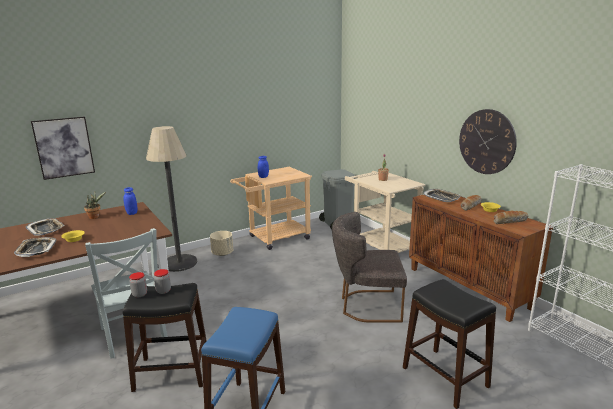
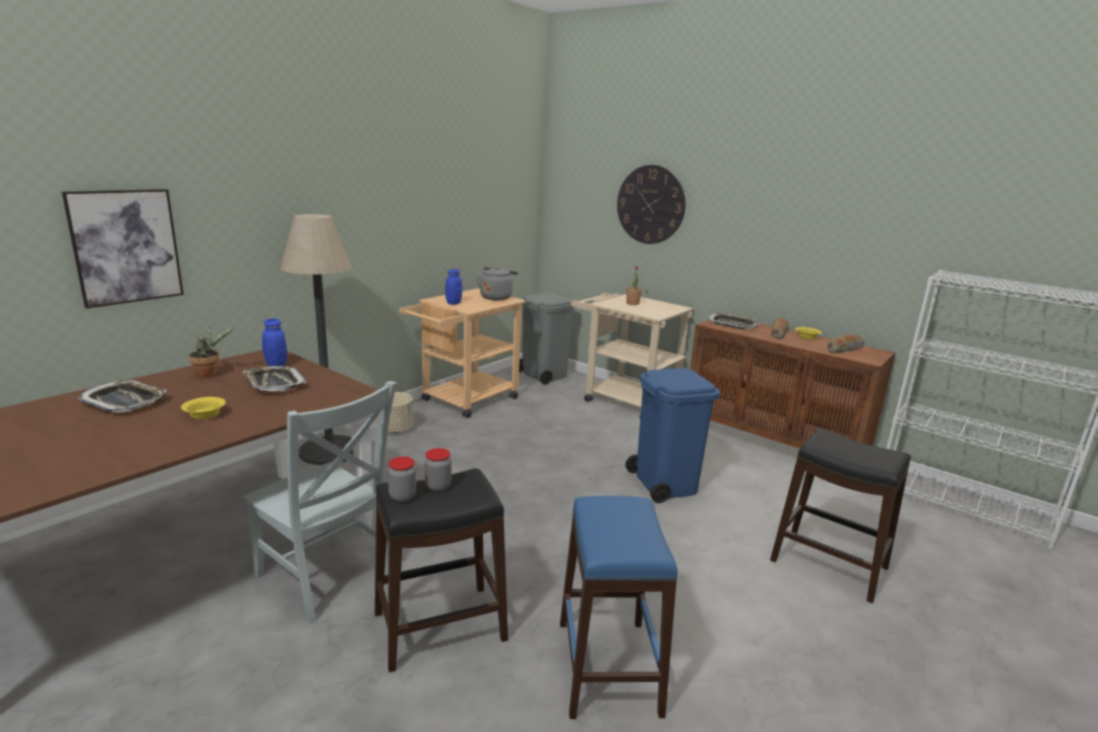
camera: 20 degrees left, 0 degrees up
(36, 250) = (140, 438): tray -> tray (274, 383)
(294, 173) = (496, 297): none -> grey kettle
(367, 306) = (664, 484): grey chair -> blue trash can
(486, 142) = (796, 245): wall clock -> wall clock (650, 204)

